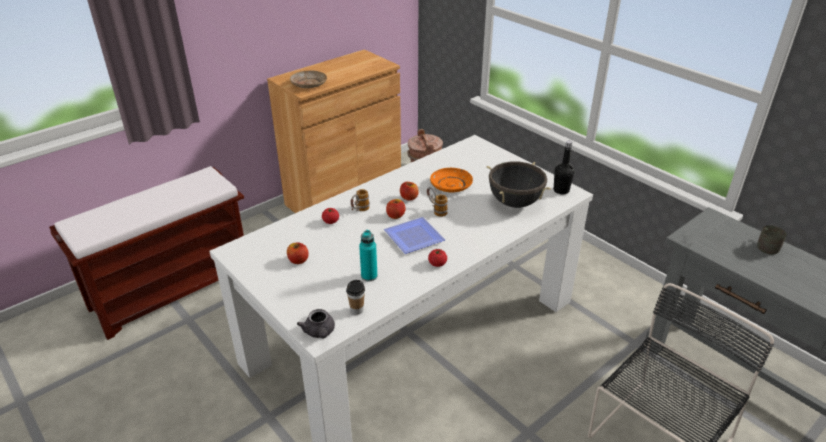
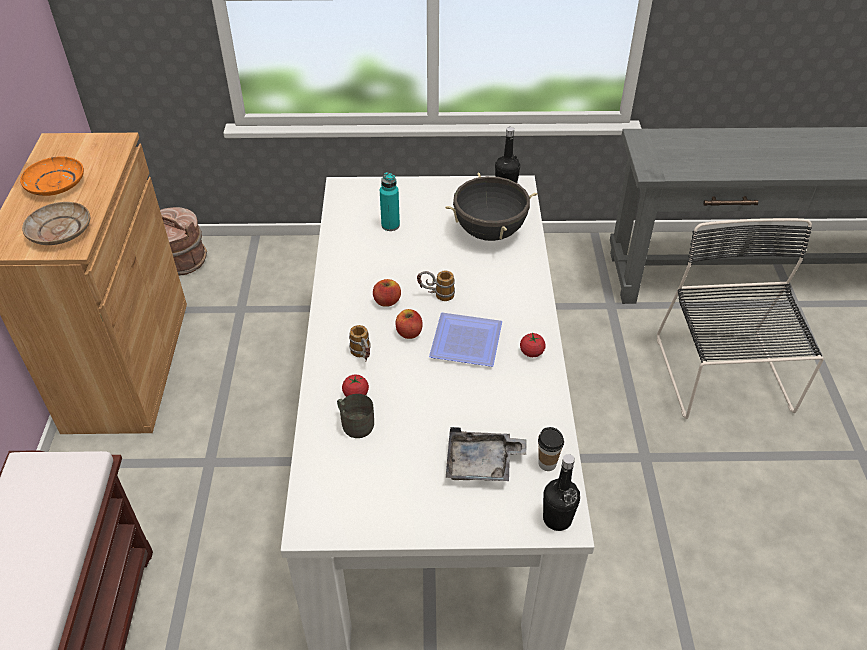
camera: 50 degrees left, 10 degrees up
(298, 260) = (402, 467): apple -> none
(319, 333) = (557, 519): grey teapot -> black bottle
(330, 286) = (482, 464): none -> grey tray
(369, 276) = (497, 419): turquoise bottle -> turquoise bottle (390, 225)
(450, 185) = (403, 256): orange plate -> orange plate (55, 184)
(766, 246) = (705, 140): grey mug -> grey mug (355, 423)

